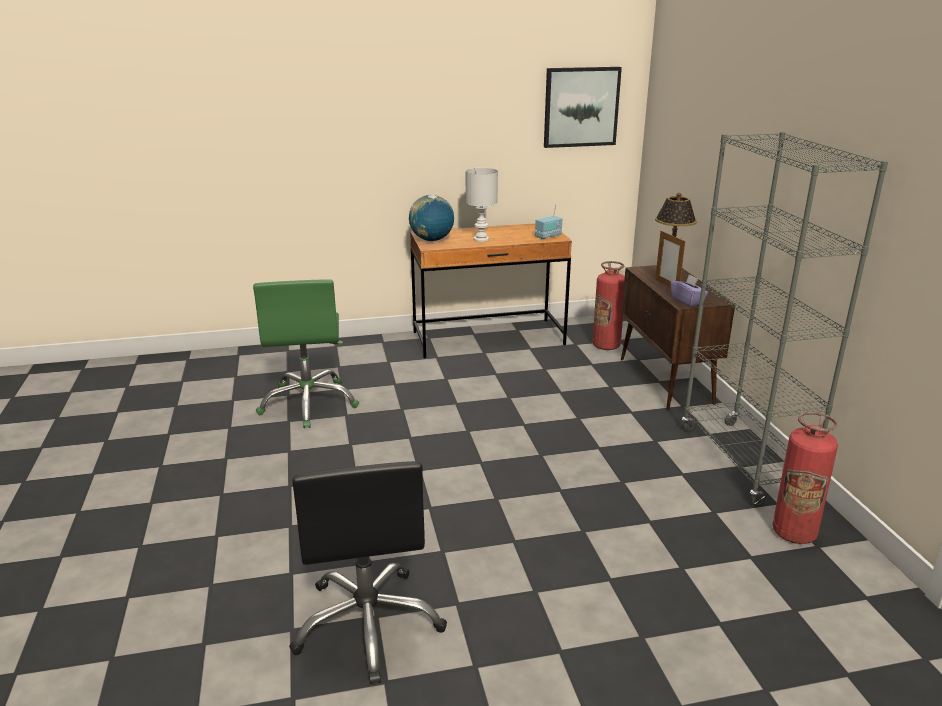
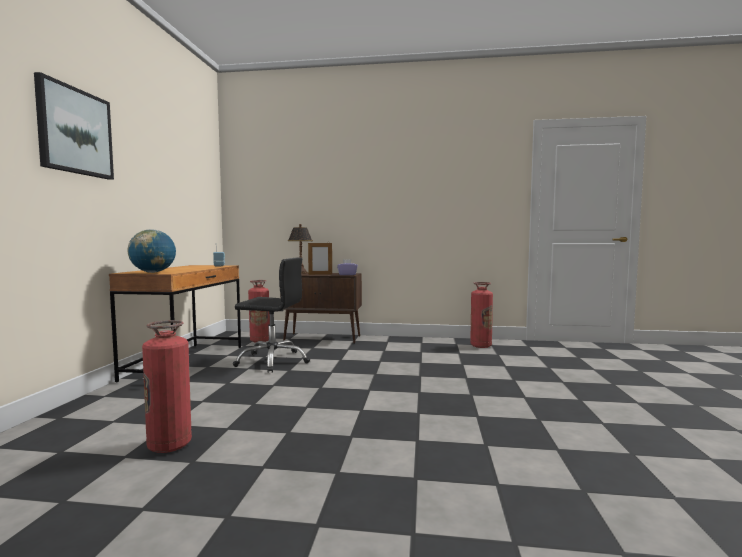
camera: 70 degrees left, 20 degrees down
(309, 403) = (169, 445): green office chair -> fire extinguisher
(368, 623) = (567, 453): black office chair -> black office chair (273, 361)
(481, 239) = (187, 269): white table lamp -> none
(581, 107) = (197, 181): picture -> picture (75, 131)
(742, 462) = (418, 341): grey bookcase -> none

